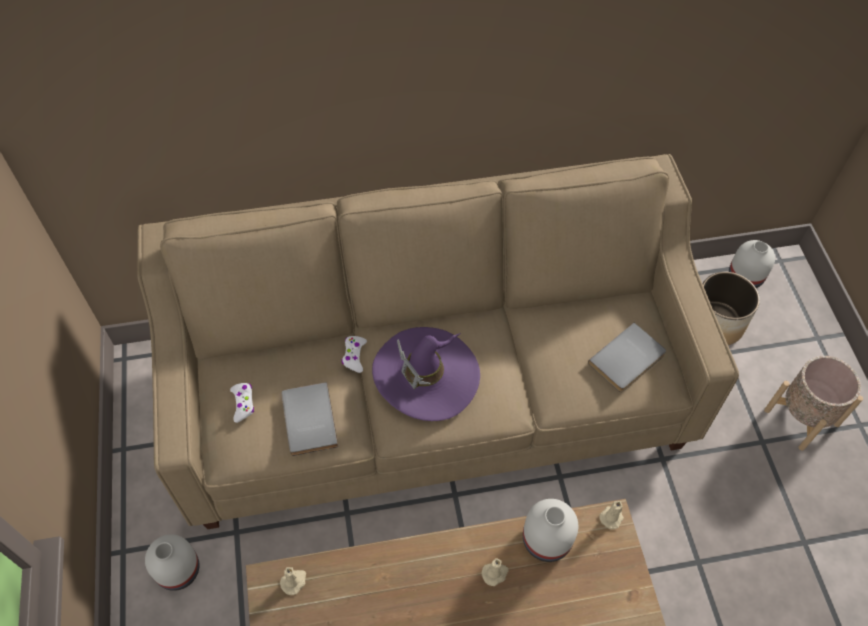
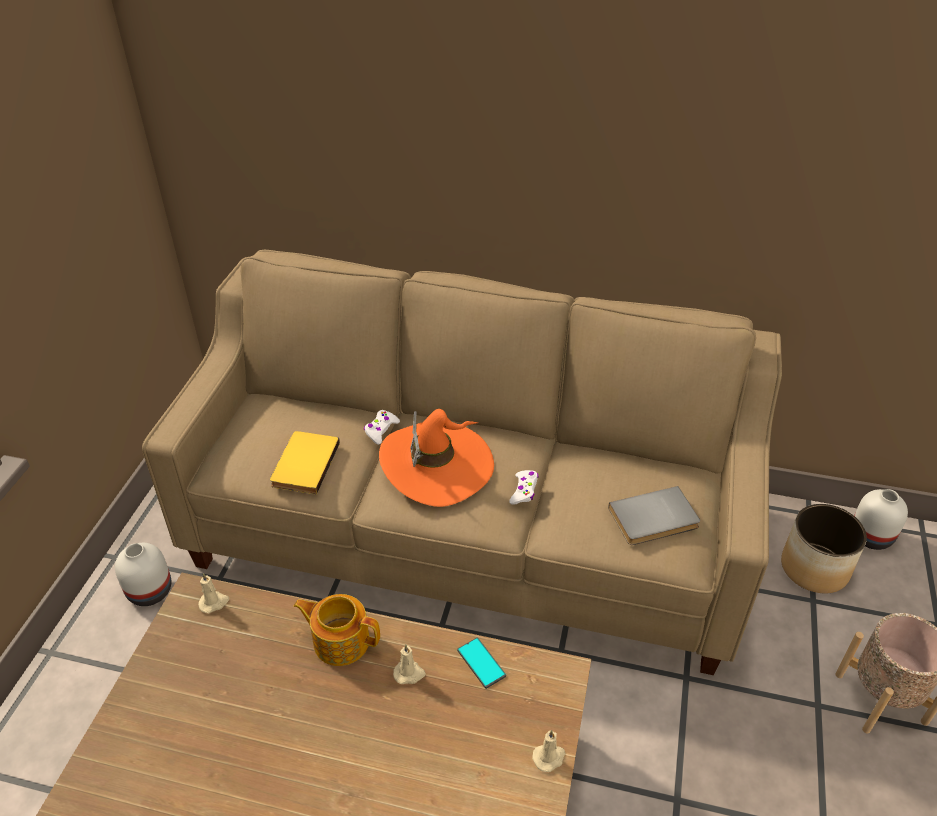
camera: 25 degrees right, 15 degrees down
(243, 403) = (257, 433): white game controller -> white game controller (524, 490)
(307, 420) = (303, 464): grey book -> yellow book
(423, 569) = (340, 640): none -> teapot
(426, 375) = (437, 465): purple hat -> orange hat
(546, 539) = (481, 663): white vase -> phone
(612, 516) = (566, 670): beige candle -> beige candle (549, 757)

